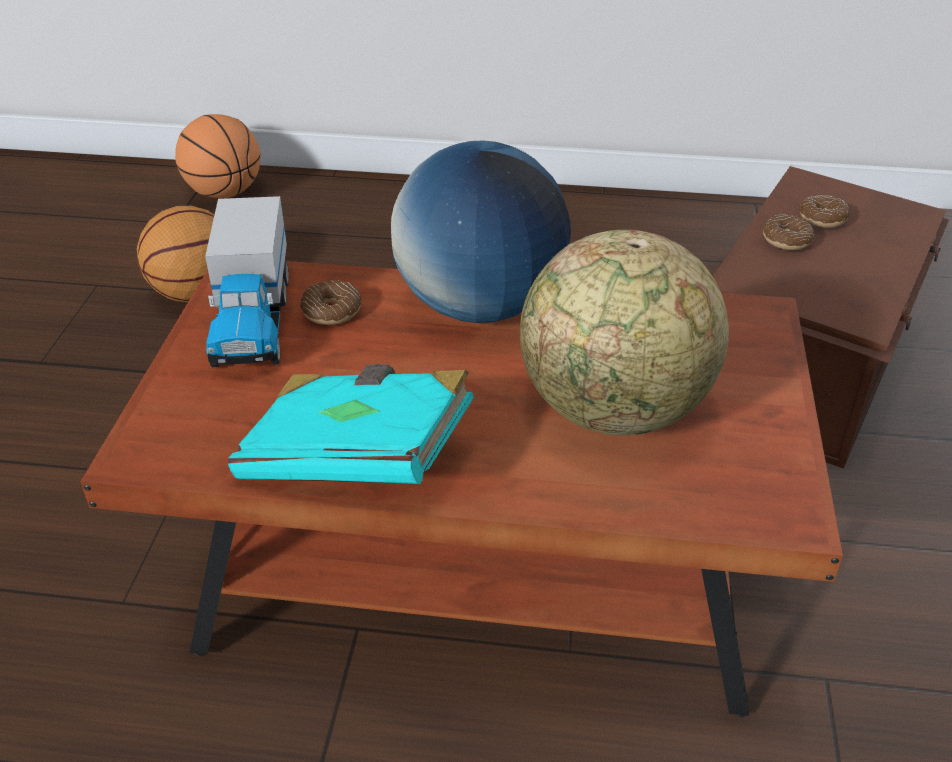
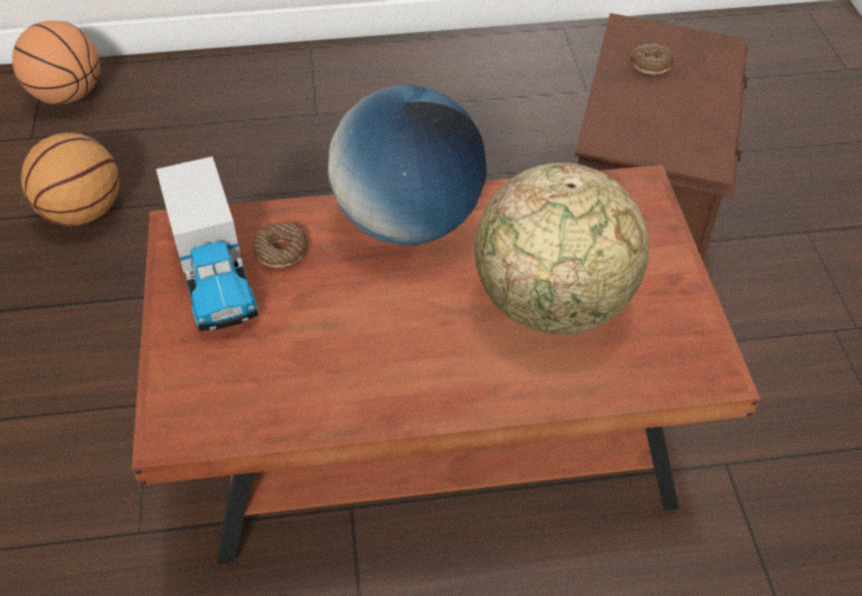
camera: 15 degrees left, 10 degrees up
(356, 458) = (360, 394): turquoise book -> none
(786, 240) = (628, 93): donut -> none

